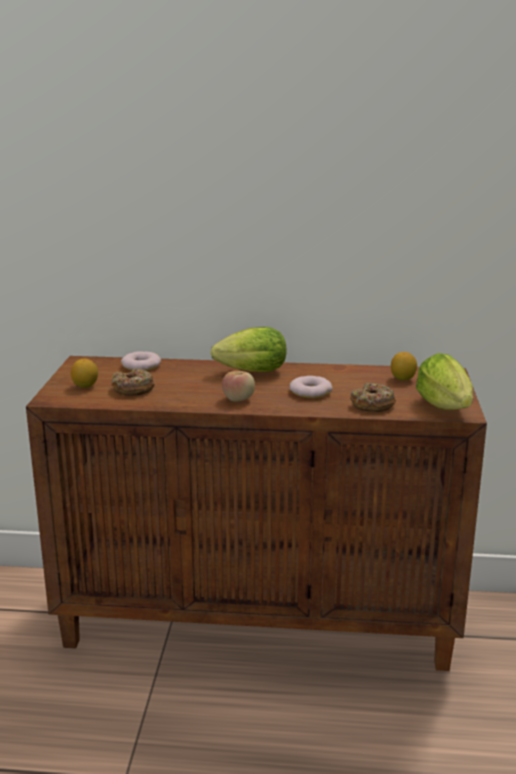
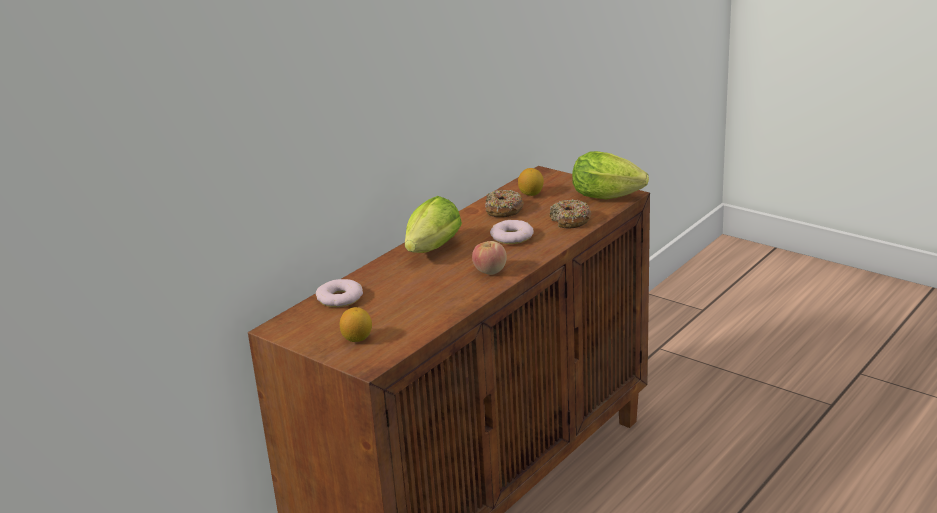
camera: 55 degrees left, 5 degrees up
(133, 389) = (399, 315): donut -> donut (503, 210)

